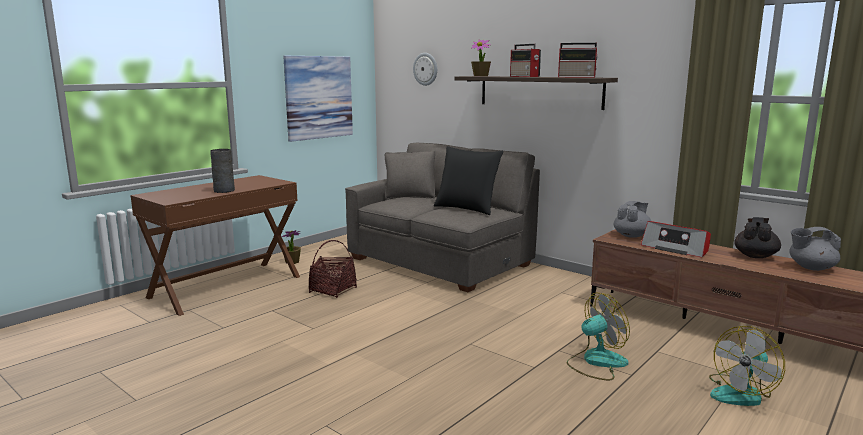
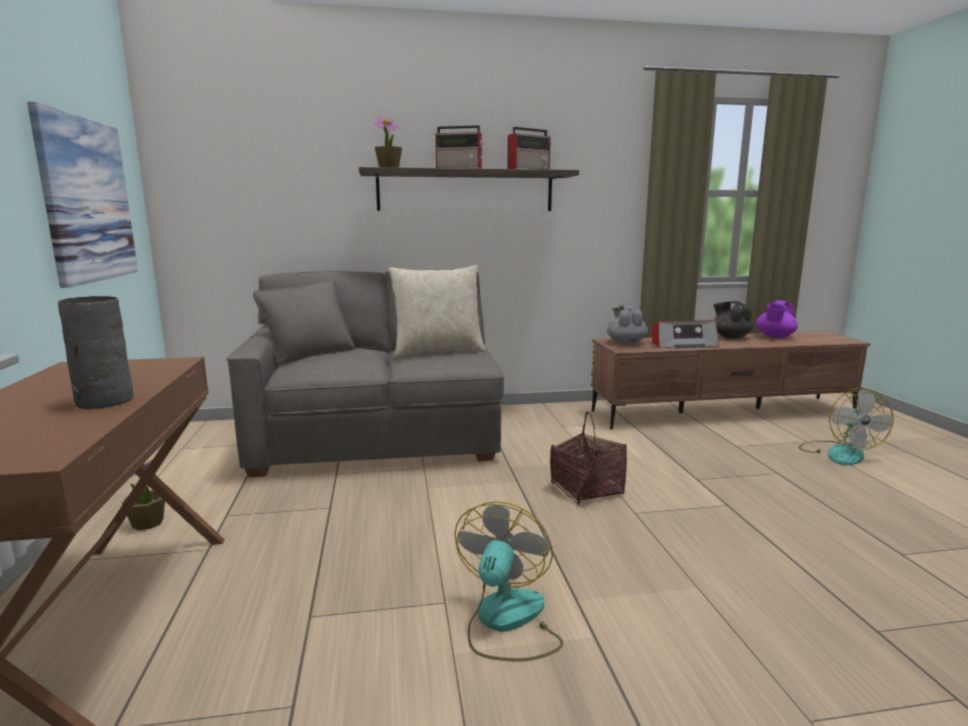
camera: 50 degrees left, 0 degrees up
(333, 290) = (331, 533): basket -> basket (586, 489)
(425, 69) = (263, 159): wall clock -> none
(467, 208) = (438, 351): black pillow -> beige pillow
(596, 362) = (739, 475): fan -> fan (506, 622)
(811, 268) = (774, 336): grey teapot -> purple teapot

